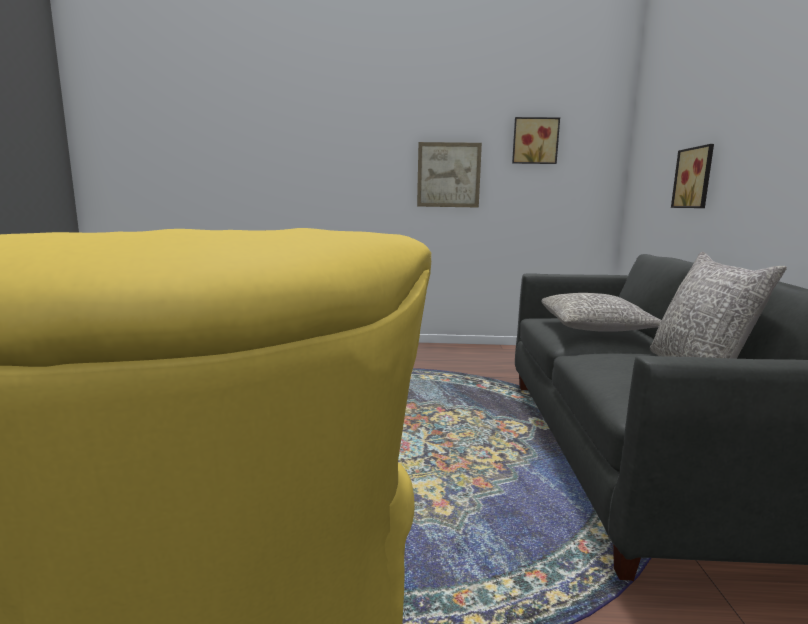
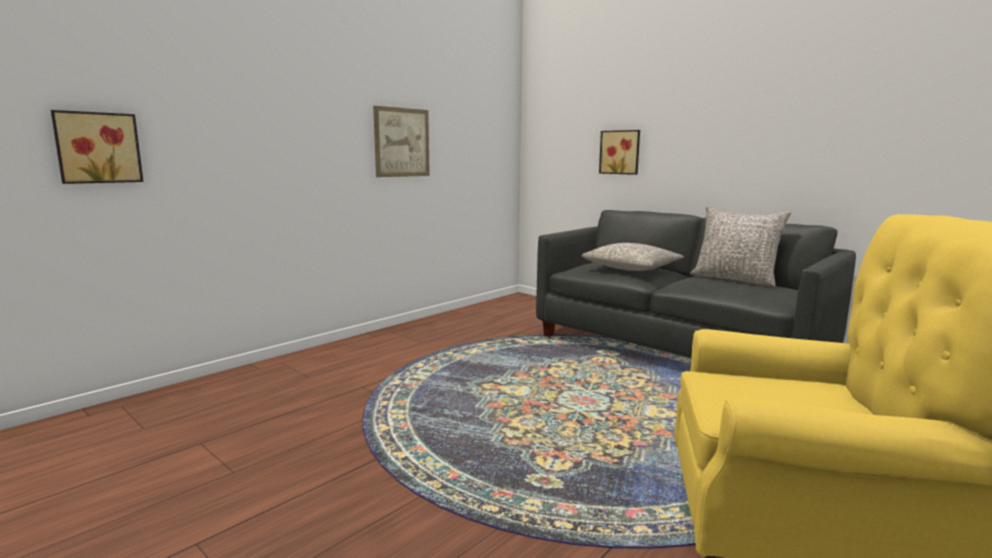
camera: 50 degrees left, 0 degrees up
(535, 141) = (465, 111): picture -> picture (98, 147)

